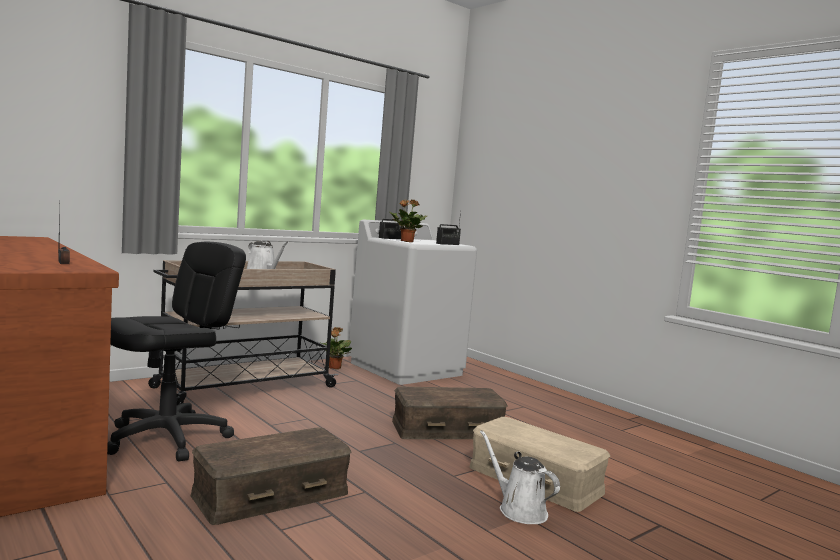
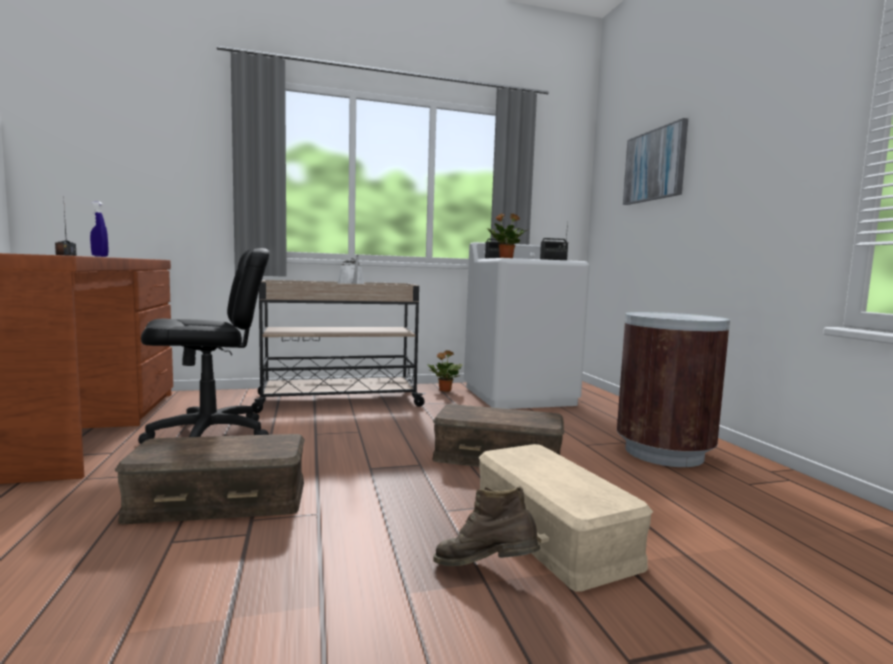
camera: 25 degrees right, 0 degrees up
(80, 259) = (100, 256): none -> blue spray bottle
(519, 510) = (485, 571): white watering can -> brown boot
(526, 164) = (655, 165): none -> picture
(556, 412) = (663, 453): none -> brown trash can

